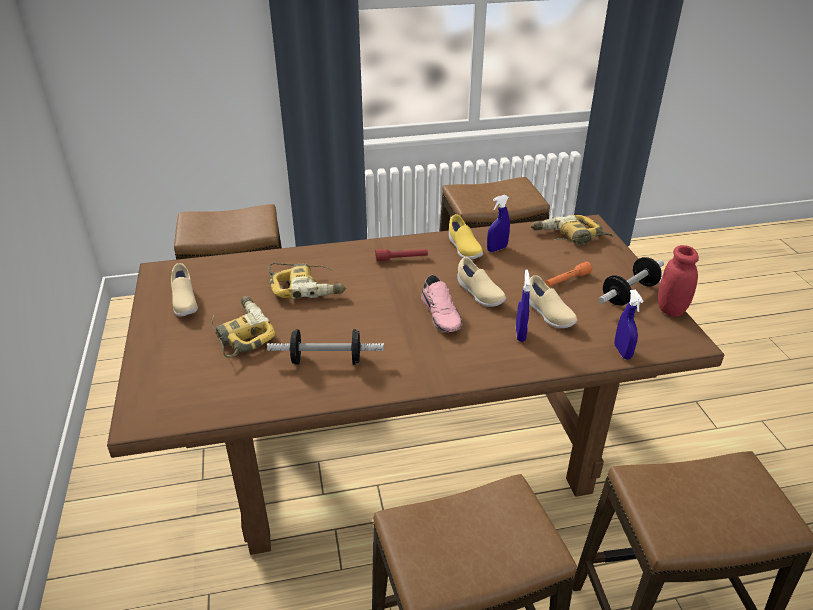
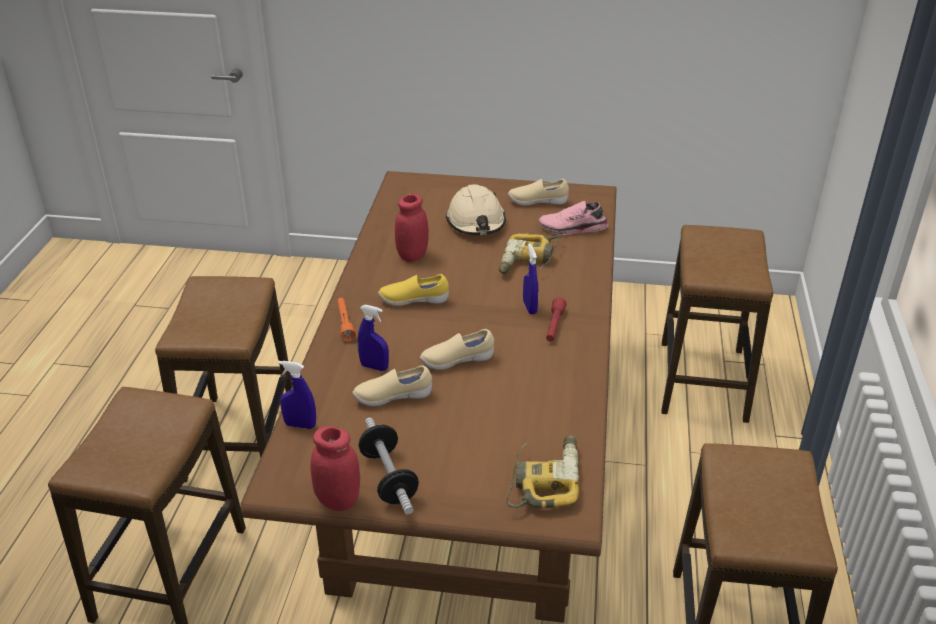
camera: 110 degrees right, 0 degrees up
(240, 333) = (476, 222): power drill -> beige hard hat
(327, 360) = (412, 256): dumbbell -> red jar
(442, 314) = (437, 328): pink shoe -> pink shoe (572, 229)
(463, 249) = (555, 375): yellow shoe -> yellow shoe (413, 300)
(497, 249) = (543, 402): blue spray bottle -> blue spray bottle (529, 307)
(567, 280) = (445, 435): orange flashlight -> orange flashlight (345, 323)

